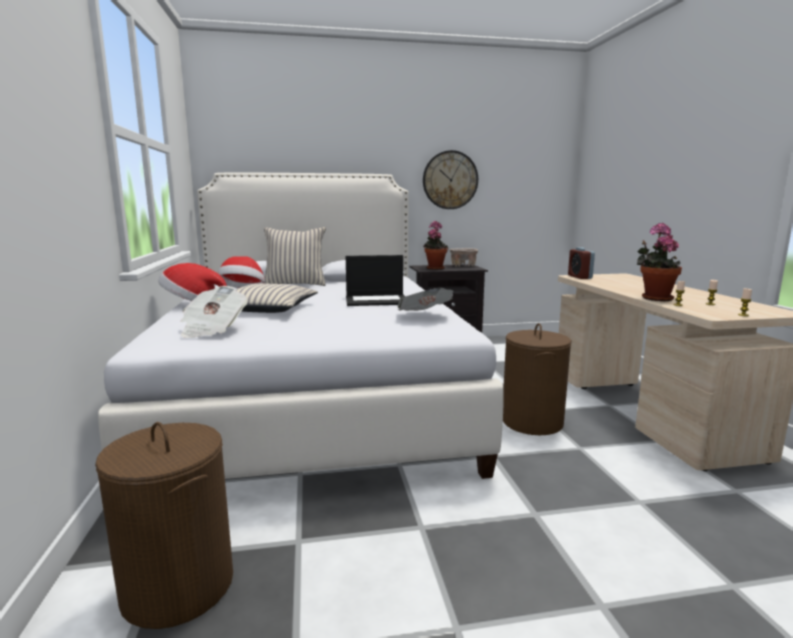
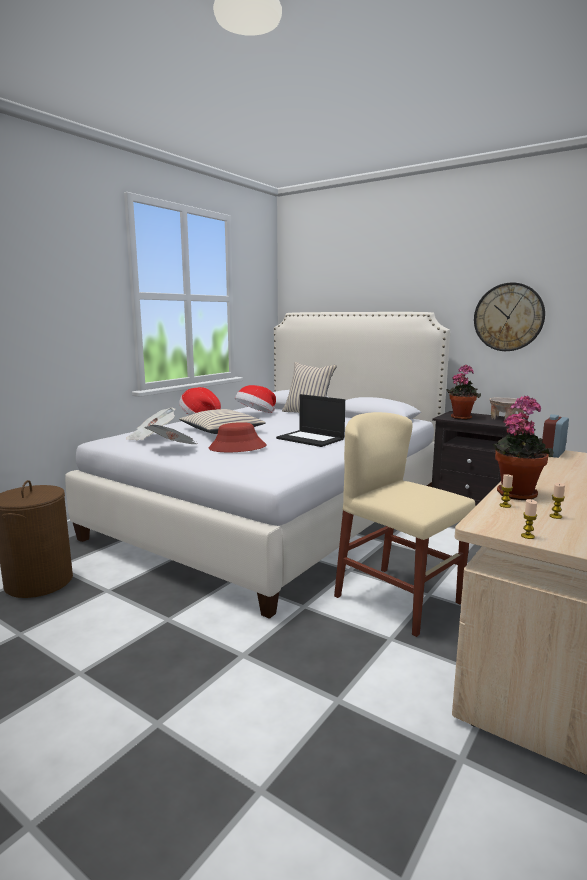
camera: 45 degrees right, 0 degrees up
(343, 319) = (237, 448): none -> red hat
(424, 316) = (296, 459): newspaper -> newspaper (174, 449)
(532, 422) = (398, 599): brown laundry basket -> beige chair

